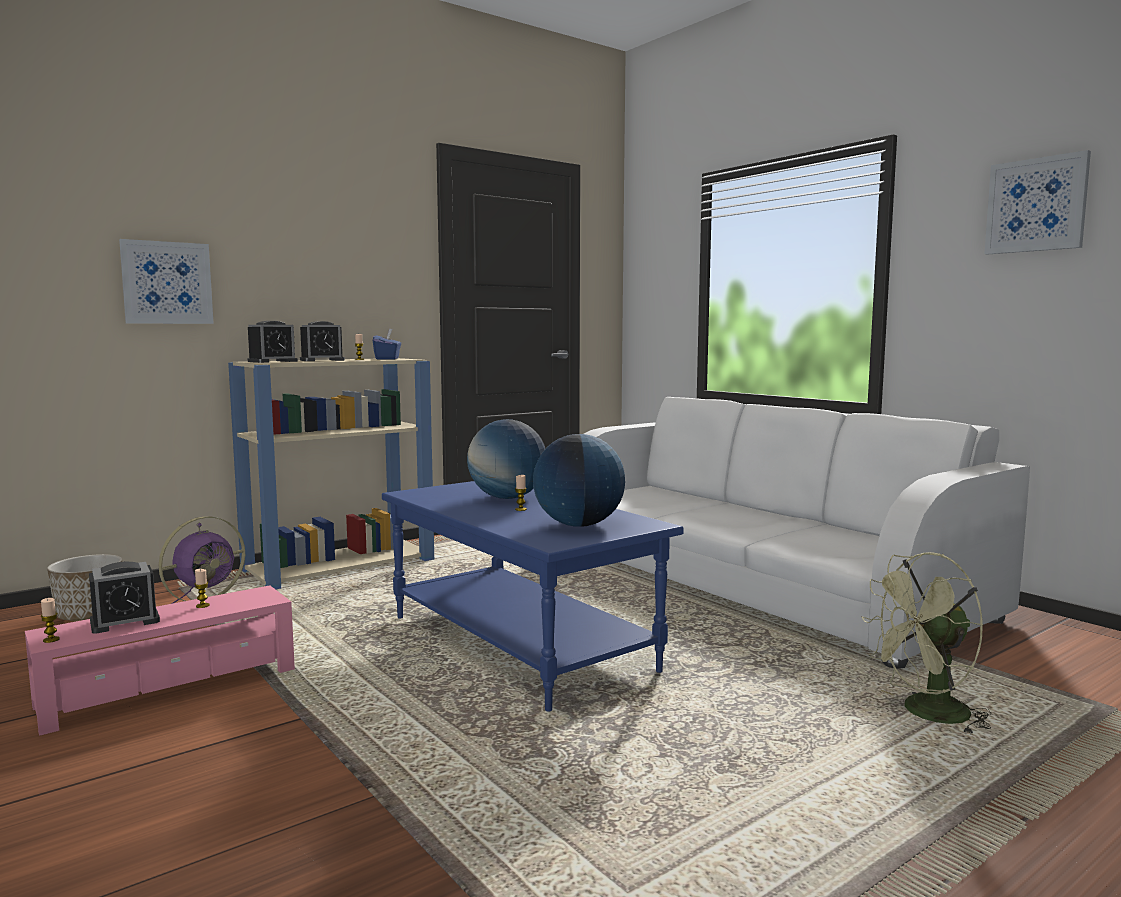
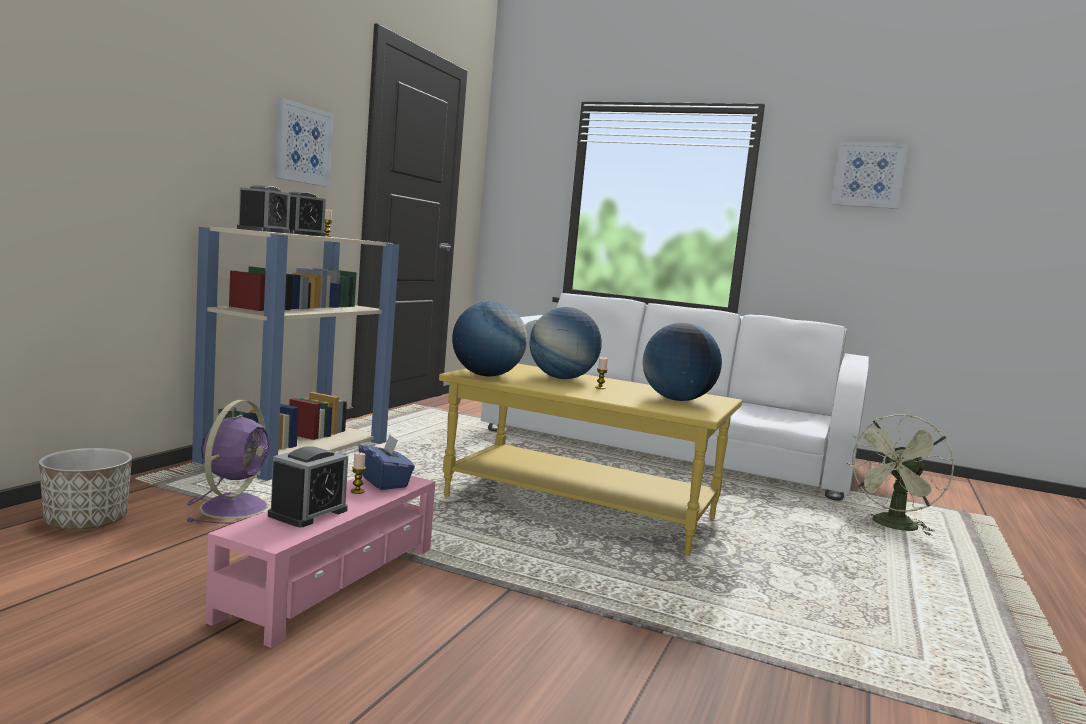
camera: 30 degrees left, 0 degrees up
(51, 640) = (267, 538): candle -> none
(167, 283) = (144, 126): picture -> picture (302, 144)
(387, 359) = (350, 238): blue tissue box -> blue tissue box (385, 482)
(425, 495) = (486, 375): none -> globe
(521, 643) = (581, 507): blue coffee table -> yellow coffee table

